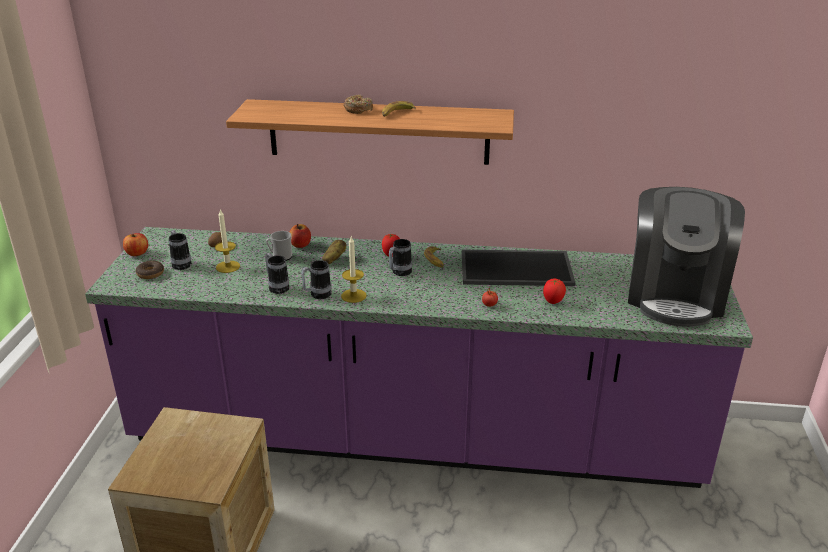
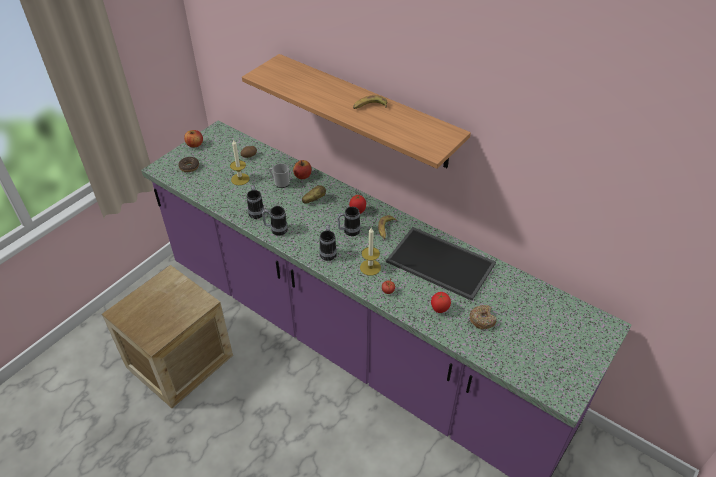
camera: 30 degrees right, 15 degrees up
(180, 263) = (213, 164): mug -> mug (328, 252)
(353, 296) = (299, 241): candle -> candle (370, 267)
(358, 109) = (345, 92): donut -> donut (482, 320)
(675, 295) = (549, 347): coffee machine -> none

